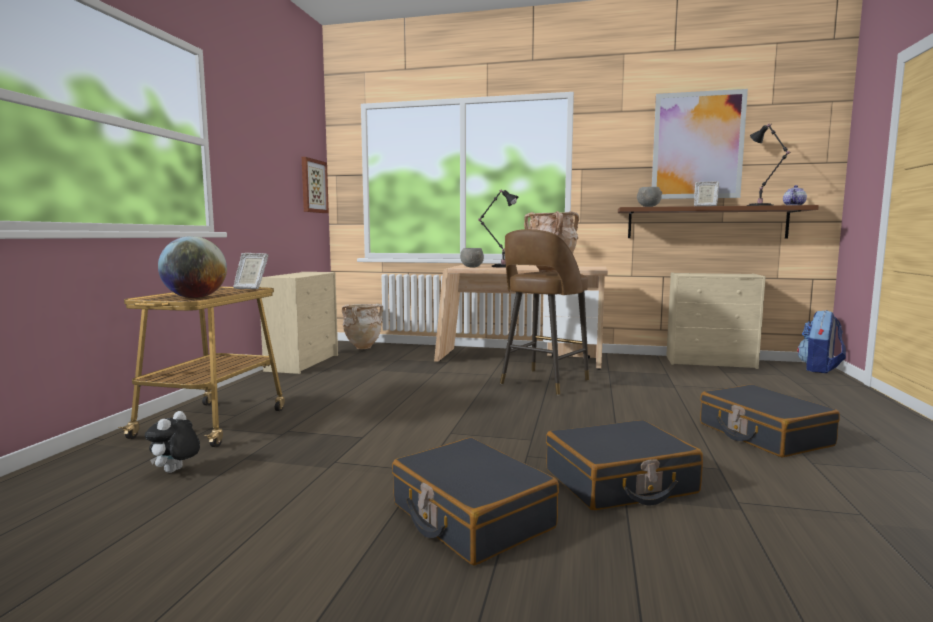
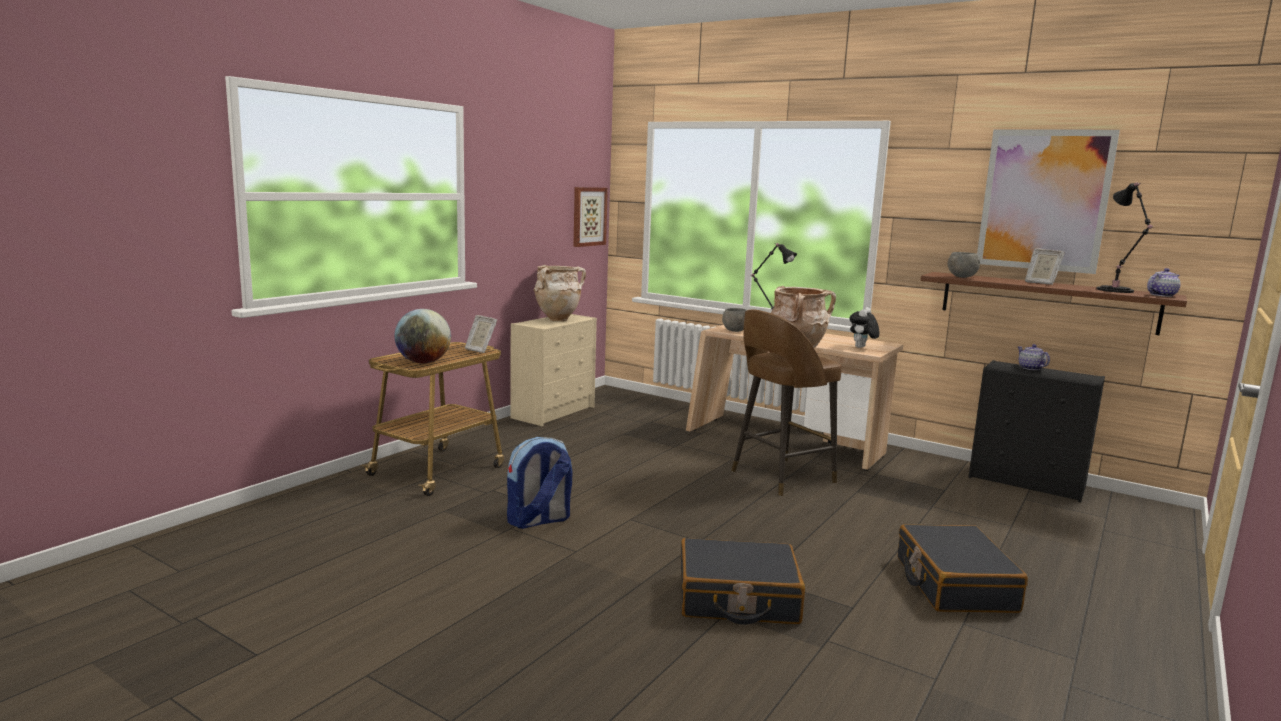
camera: 20 degrees right, 5 degrees up
(175, 471) = (389, 512): plush toy -> plush toy (861, 347)
(362, 348) = (626, 400): beige vase -> beige vase (556, 320)
(471, 516) = (580, 598): black suitcase -> none
(702, 273) = (1030, 368): none -> teapot
(711, 362) = (1028, 482): beige dresser -> black dresser
(820, 369) = (1173, 517): backpack -> backpack (538, 520)

